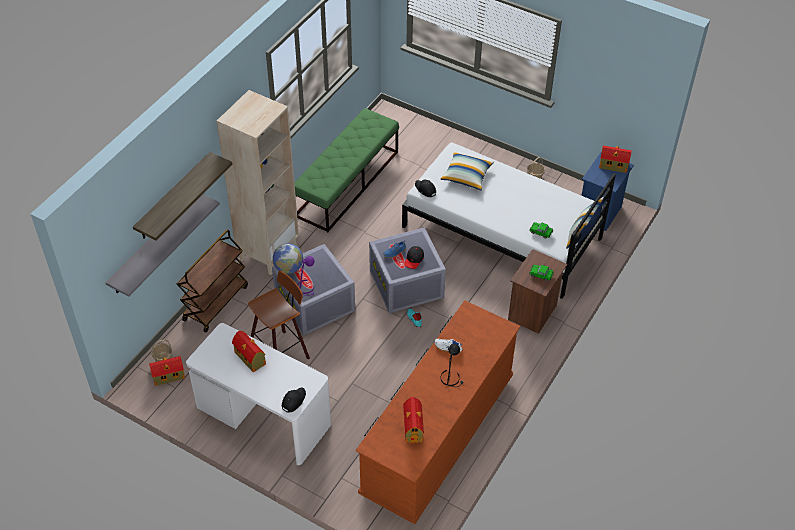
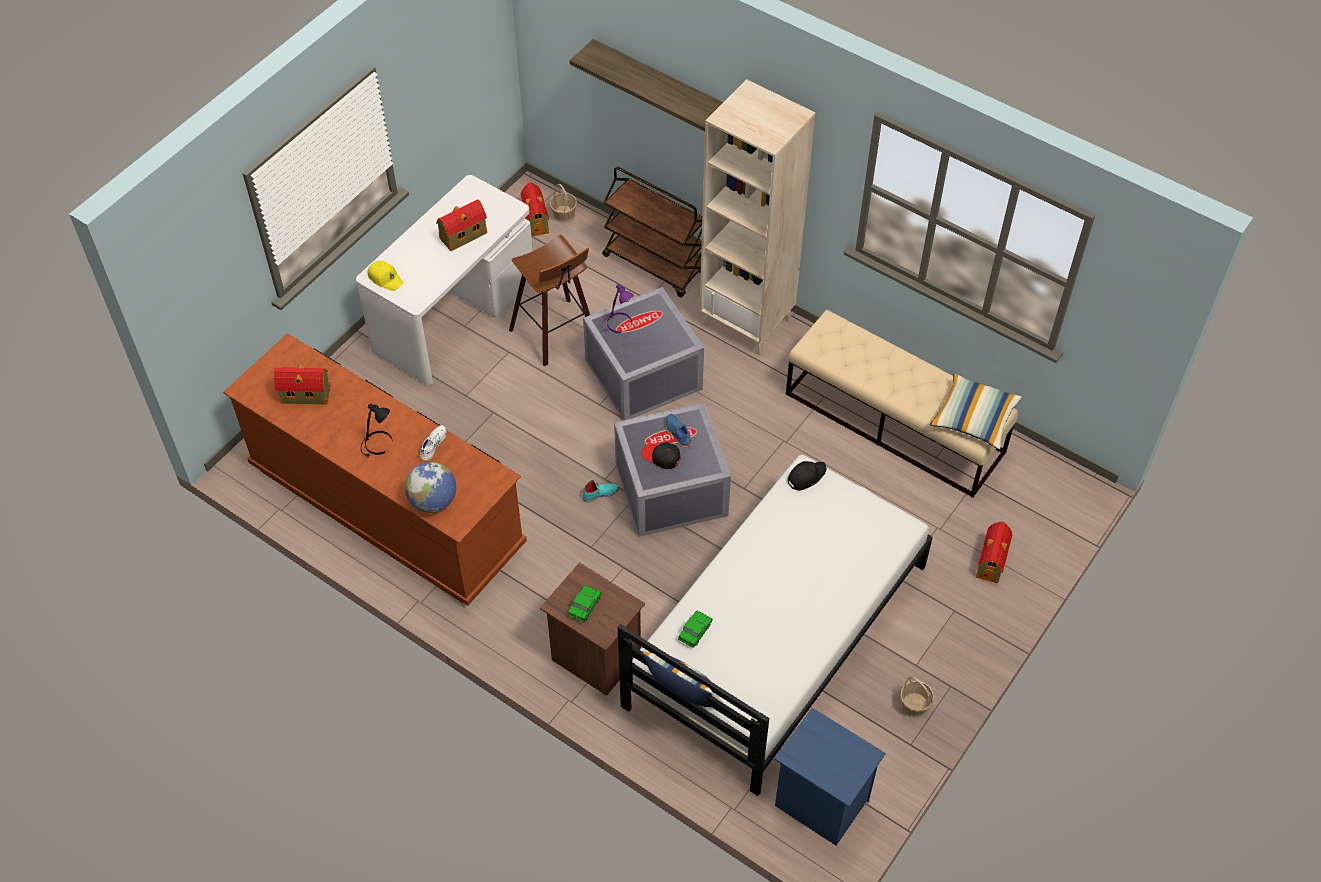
camera: 95 degrees right, 5 degrees up
(154, 244) = (619, 99): grey shelf -> none
(288, 268) = (657, 305): globe -> globe (433, 501)
(293, 401) = (385, 278): black cap -> yellow cap
(347, 183) = (895, 423): green bench -> beige bench
(467, 176) = (838, 539): pillow -> pillow (973, 418)
(612, 165) = (845, 766): toy house -> toy house (991, 561)

